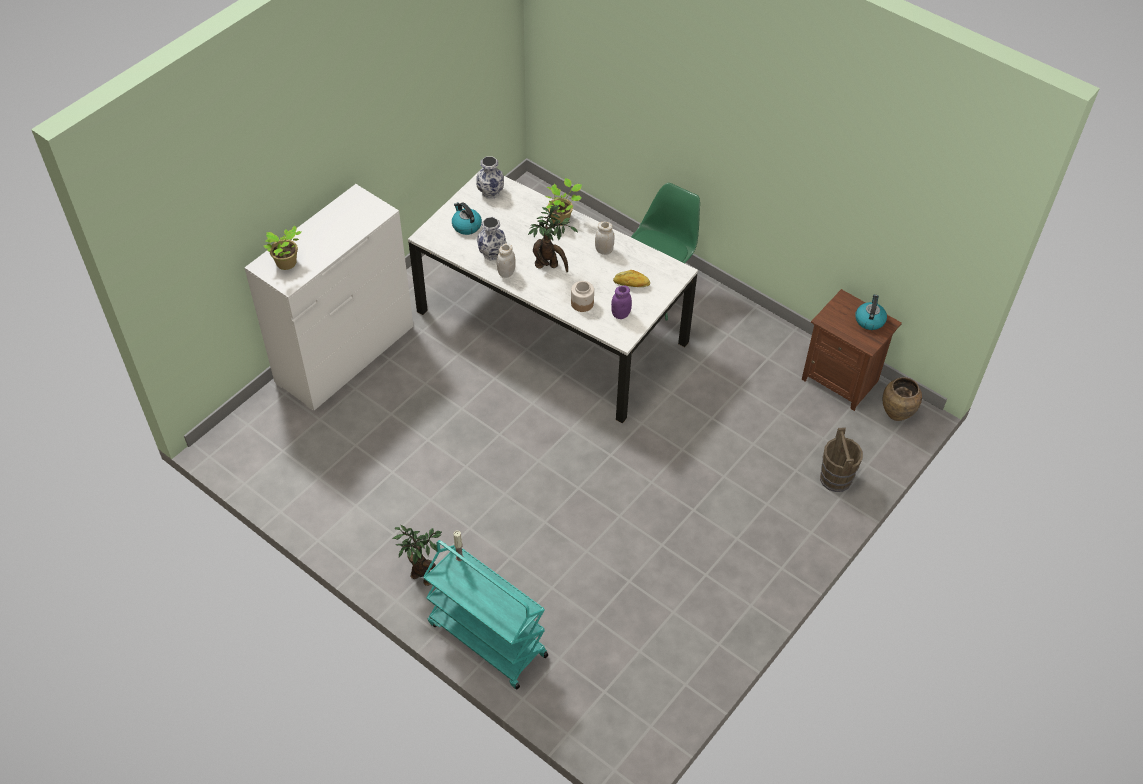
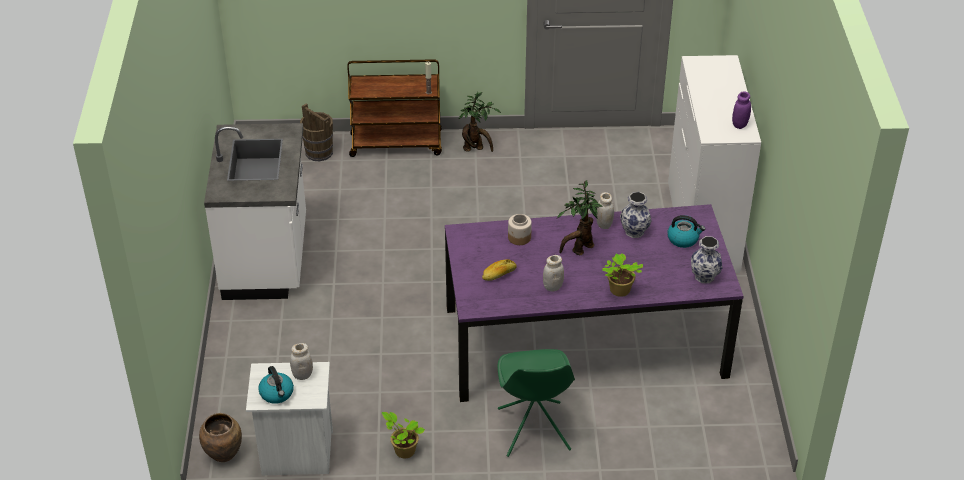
camera: 140 degrees right, 10 degrees down
(287, 264) = (714, 71): potted plant -> potted plant (403, 450)
(486, 639) = (397, 144): turquoise cart -> brown cart
(552, 327) = (583, 342): white dining table -> purple dining table
(620, 314) = (480, 247): purple jar -> purple jar (740, 124)
(731, 578) = (267, 259): none -> white counter
(835, 478) = (240, 369): brown bucket -> brown bucket (319, 152)
(839, 322) = (302, 375): none -> white jar
(841, 379) = (296, 454): brown nightstand -> white nightstand

